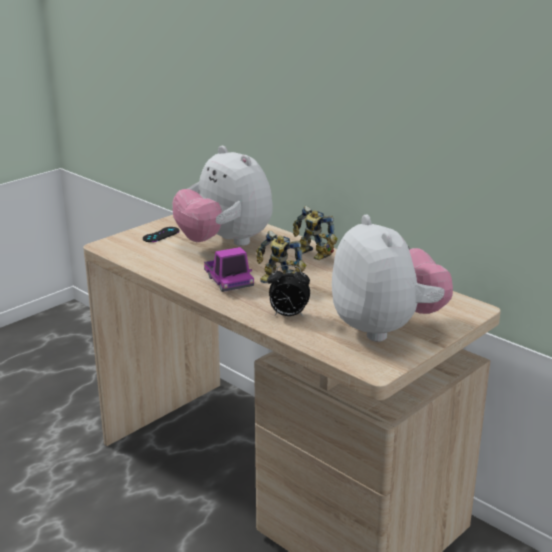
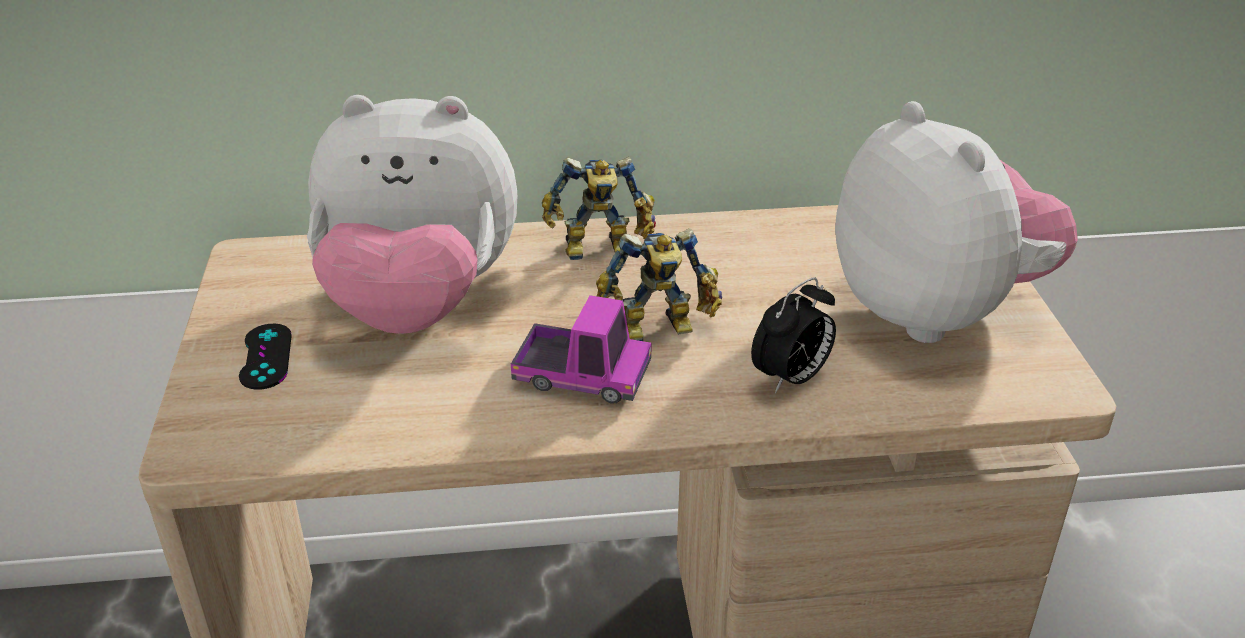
camera: 50 degrees left, 10 degrees up
(386, 328) = (935, 313): plush toy -> plush toy turned 45 degrees clockwise

